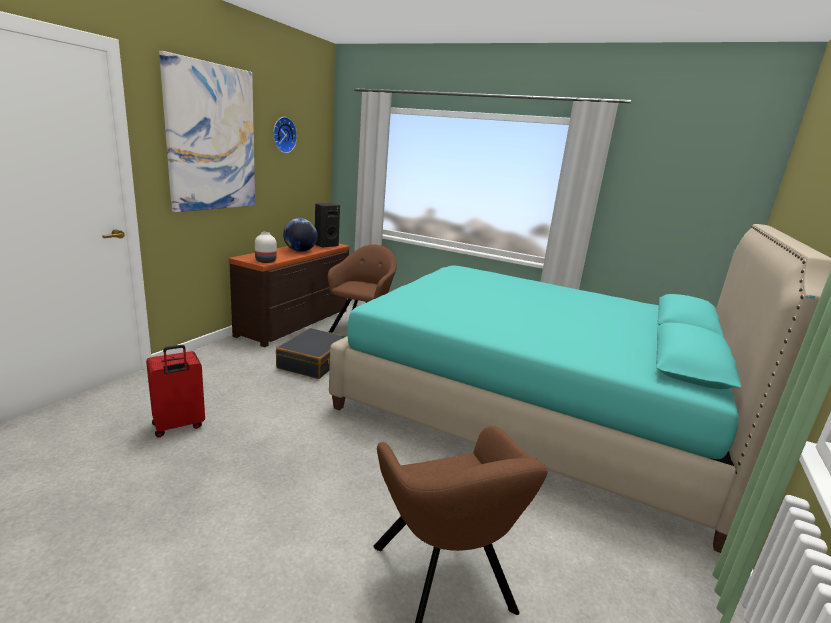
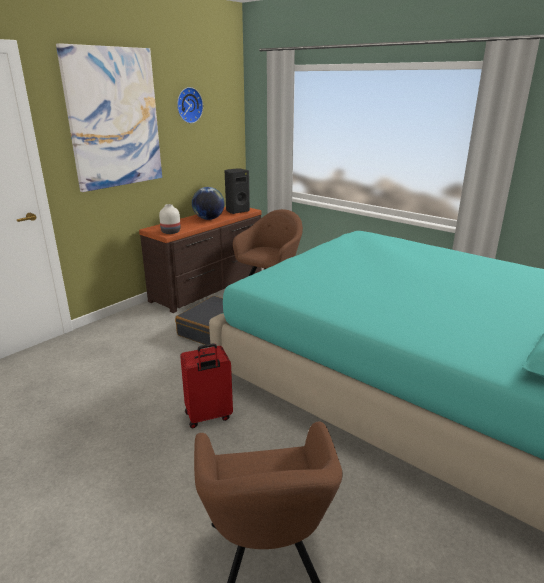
camera: 15 degrees right, 5 degrees up
(178, 426) = (78, 389): red suitcase -> red suitcase (208, 416)

